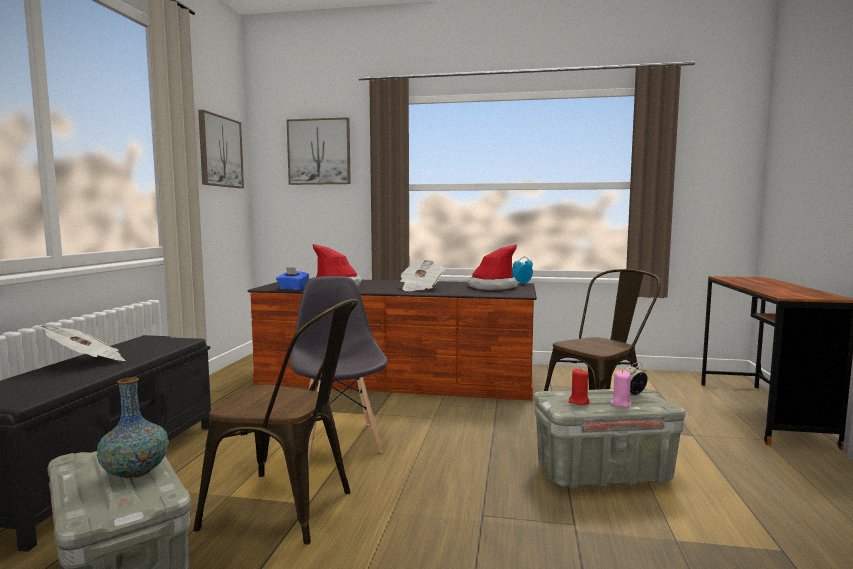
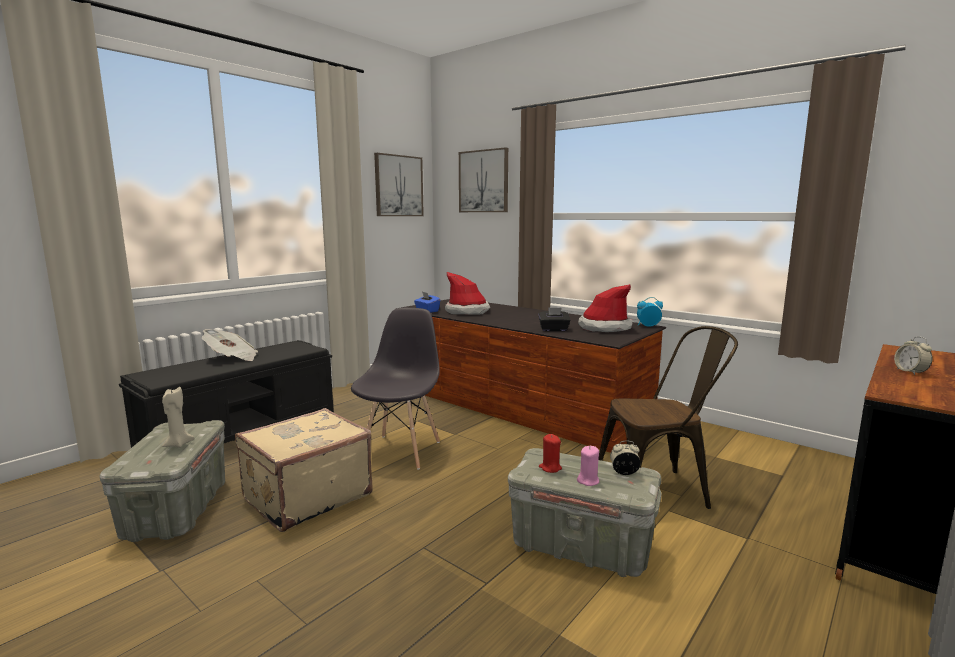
camera: 30 degrees right, 5 degrees up
(136, 472) = (178, 444): vase -> beige candle
(290, 509) = (306, 496): brown chair -> beige suitcase
(420, 288) = (531, 321): newspaper -> none
(456, 292) = (553, 330): none -> black tissue box
(762, 286) = (910, 372): none -> alarm clock

